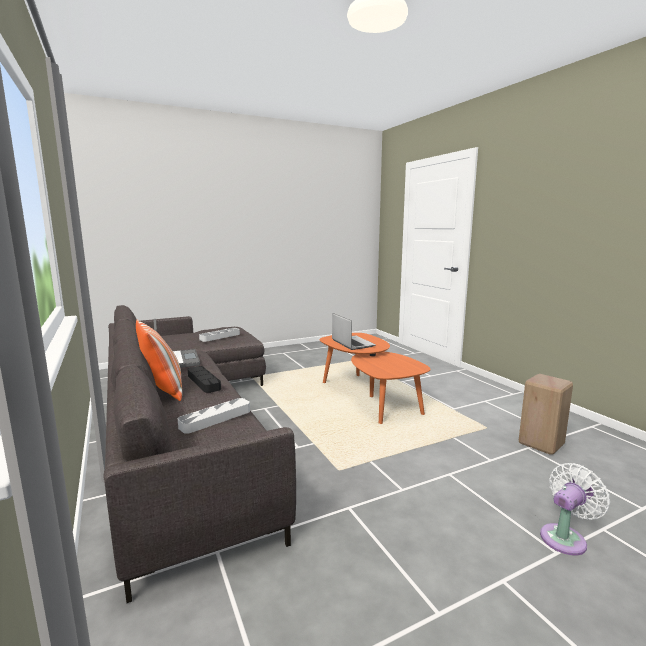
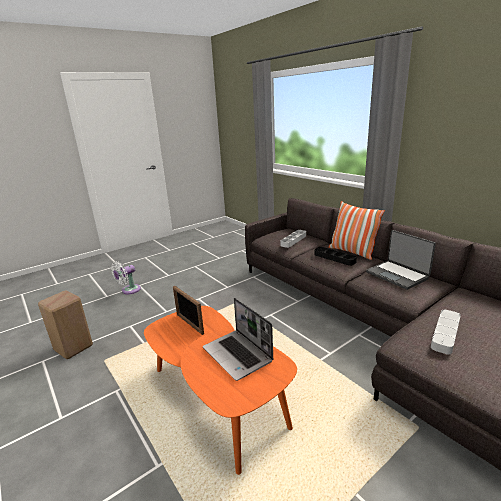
camera: 170 degrees right, 10 degrees up
(390, 367) = (189, 324): none -> picture frame

